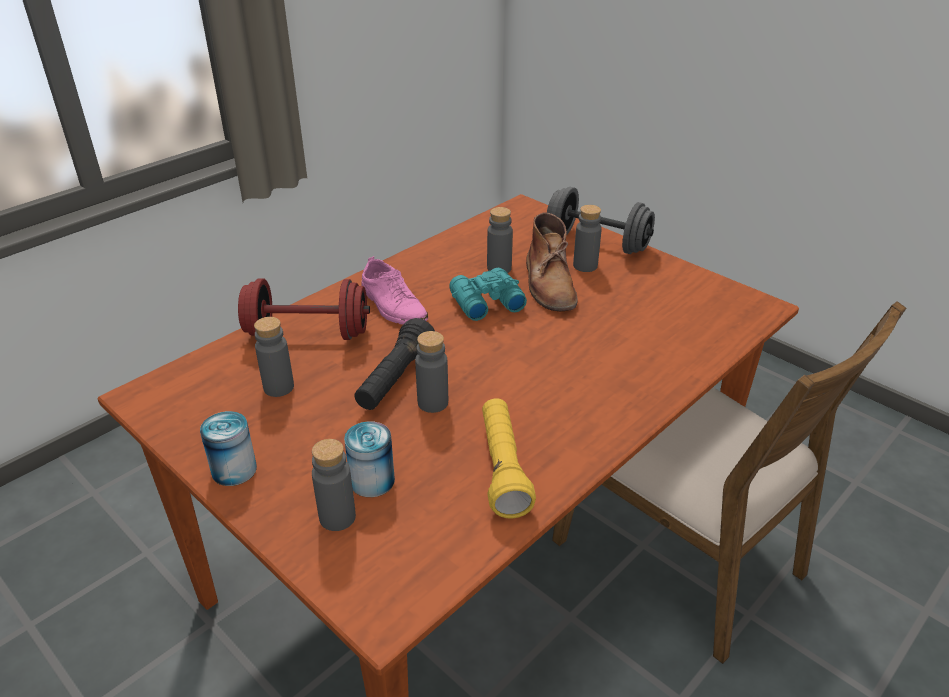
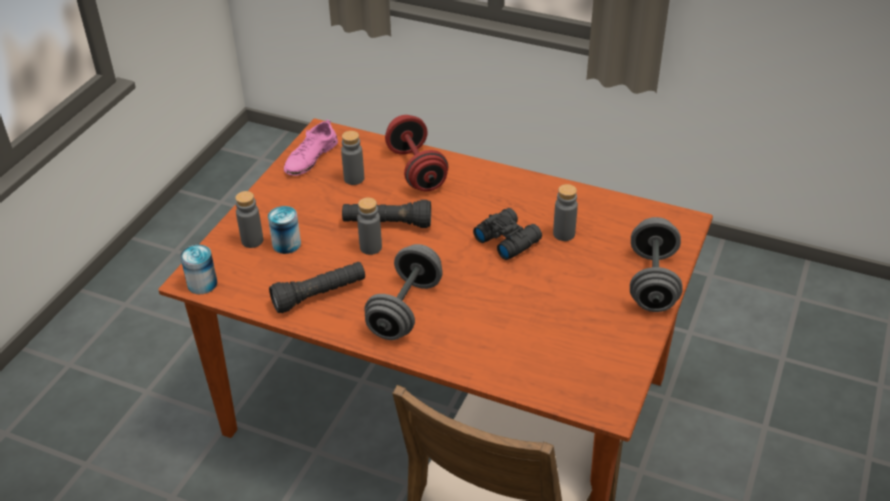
camera: 70 degrees right, 5 degrees up
(234, 470) = (274, 190): can -> can (202, 284)
(393, 305) = (474, 196): pink shoe -> pink shoe (310, 157)
(485, 302) = (507, 239): turquoise binoculars -> black binoculars
(502, 468) = (319, 295): yellow flashlight -> black flashlight
(549, 284) = (558, 267): brown boot -> none
(565, 400) = (405, 309): none -> grey dumbbell
(585, 266) = (603, 282): grey bottle -> none

